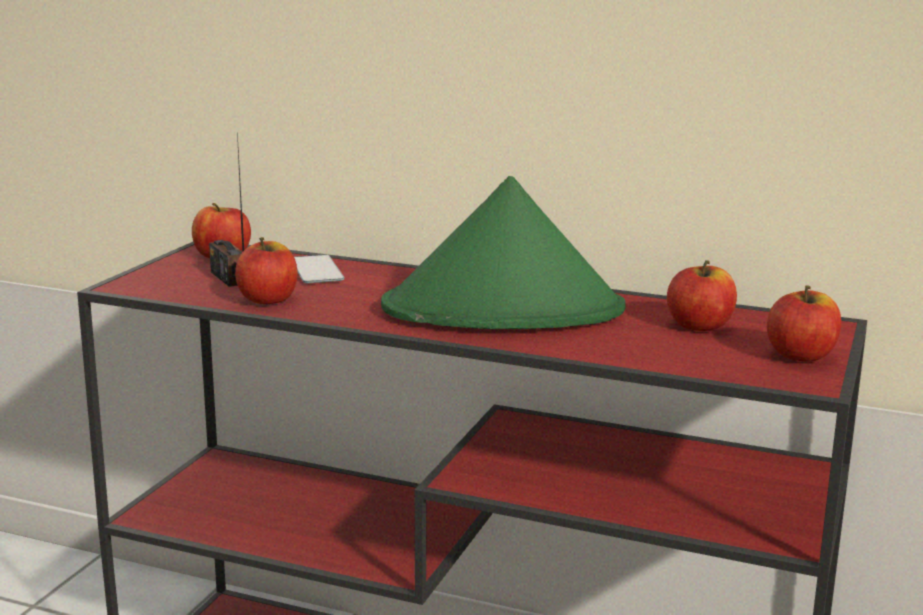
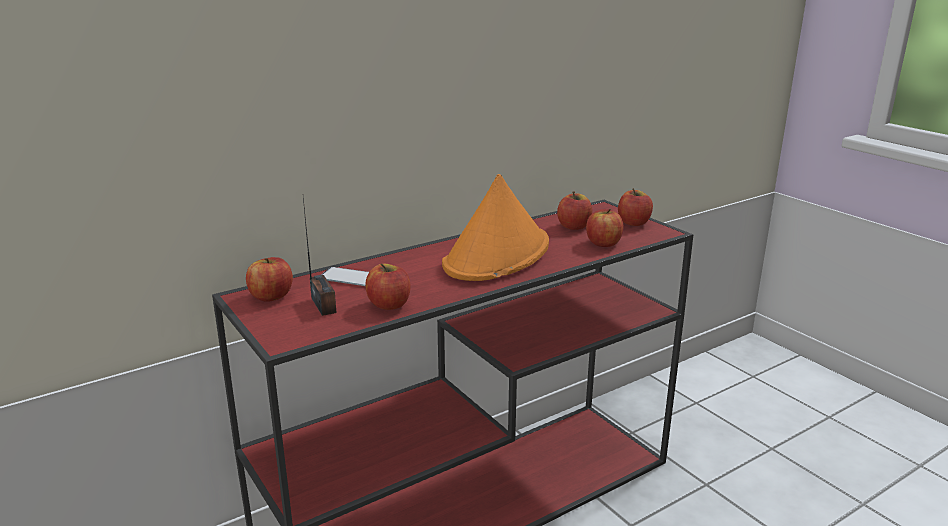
camera: 55 degrees left, 5 degrees up
(229, 278) = (323, 305): radio -> radio turned 120 degrees counterclockwise
(504, 310) = (497, 255): green hat -> orange hat
(668, 354) = (603, 243): none -> apple

